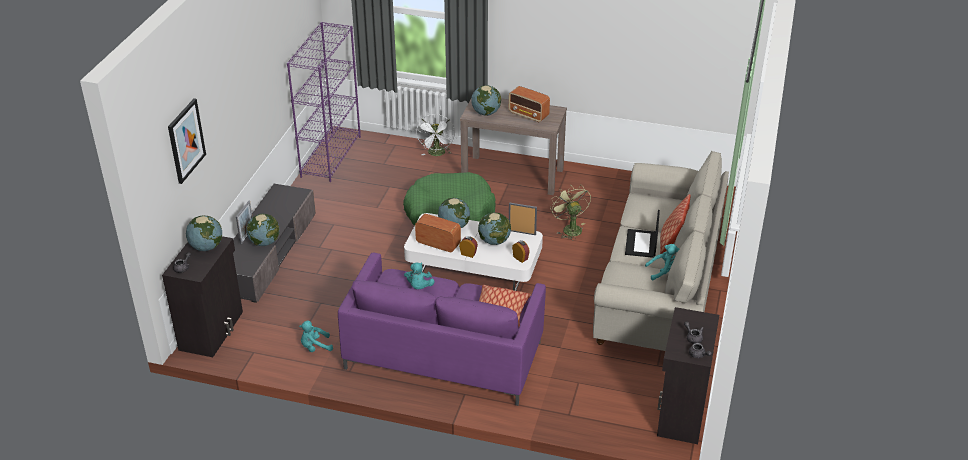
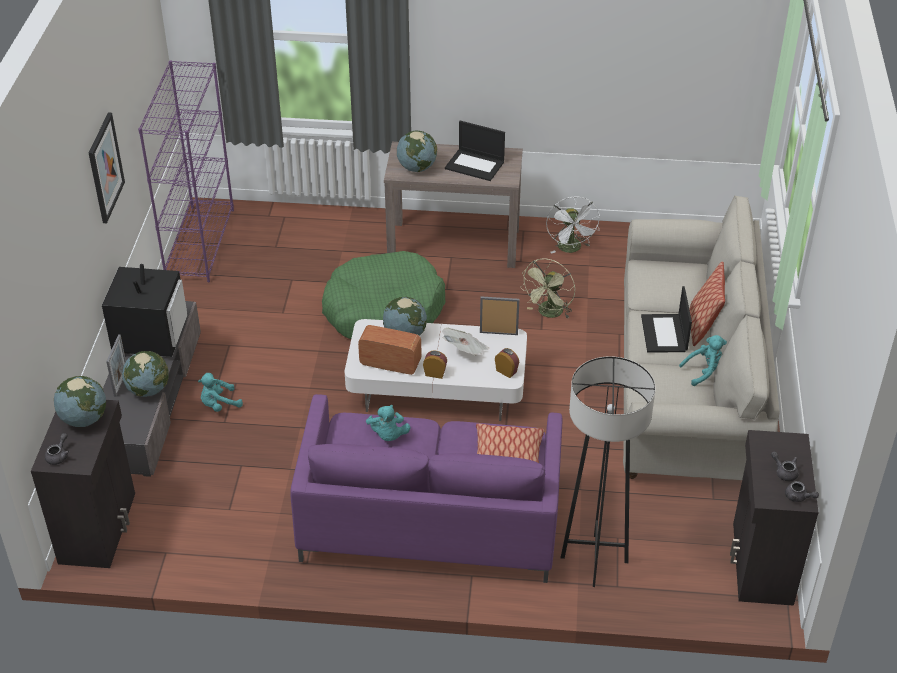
camera: 10 degrees left, 5 degrees up
(186, 140) = (38, 274): picture -> picture (105, 167)
(275, 209) = (151, 337): none -> television
(315, 347) = (250, 533): turquoise plush toy -> turquoise plush toy (219, 404)
(437, 154) = (345, 224): white fan -> white fan (571, 249)
(494, 241) = (465, 351): globe -> newspaper
(529, 115) = (475, 165): radio -> laptop
(557, 395) = (594, 560): none -> grey floor lamp
(569, 228) = (549, 314): green fan -> green fan turned 120 degrees counterclockwise

